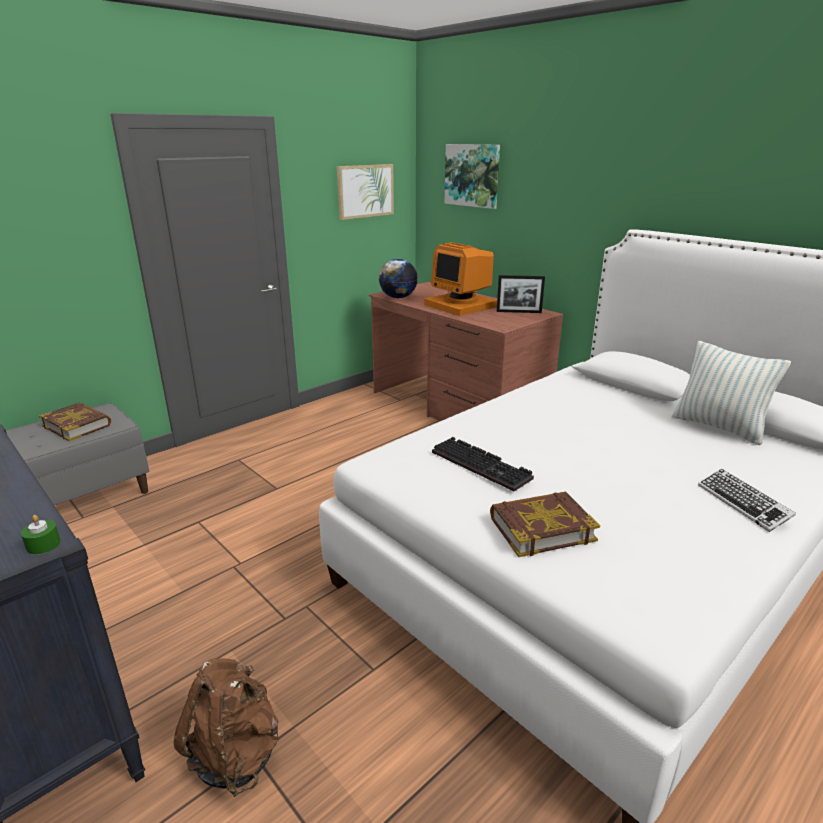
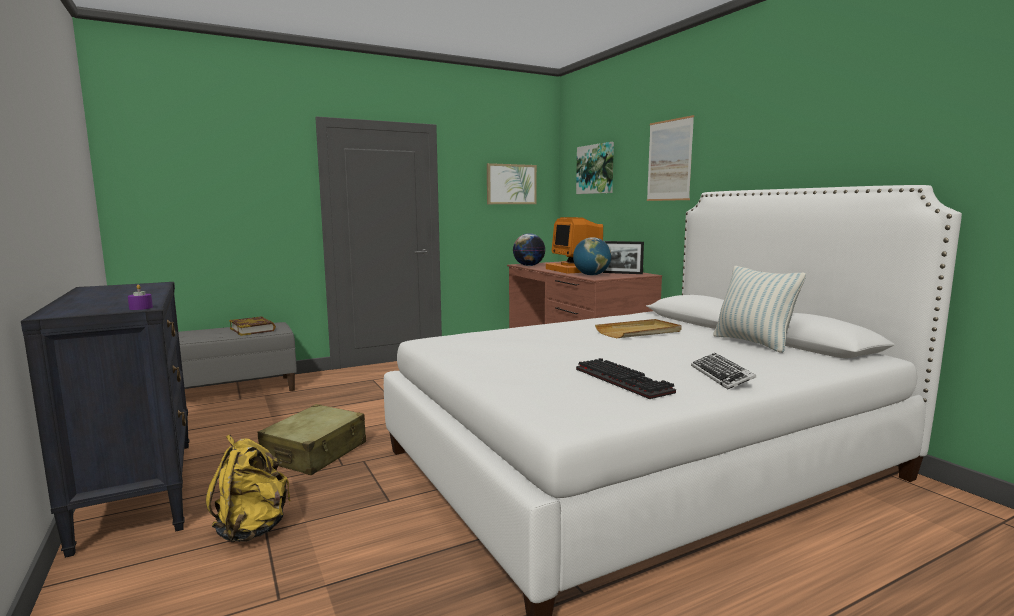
camera: 15 degrees right, 15 degrees down
(43, 545) = (141, 308): green candle -> purple candle
(236, 754) = (253, 529): brown backpack -> yellow backpack
(239, 602) = (315, 452): none -> beige suitcase
(483, 465) = (510, 344): keyboard -> keyboard (625, 381)
(490, 319) = (591, 275): none -> globe
(541, 528) = (522, 372): book -> none
(580, 180) = (669, 160): none -> picture
(595, 418) = (639, 332): none -> beige tray

